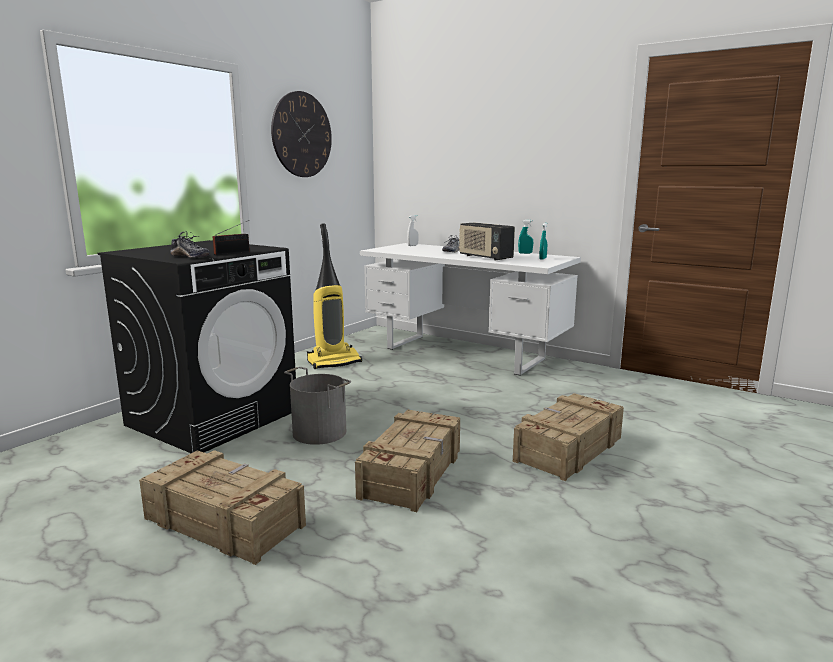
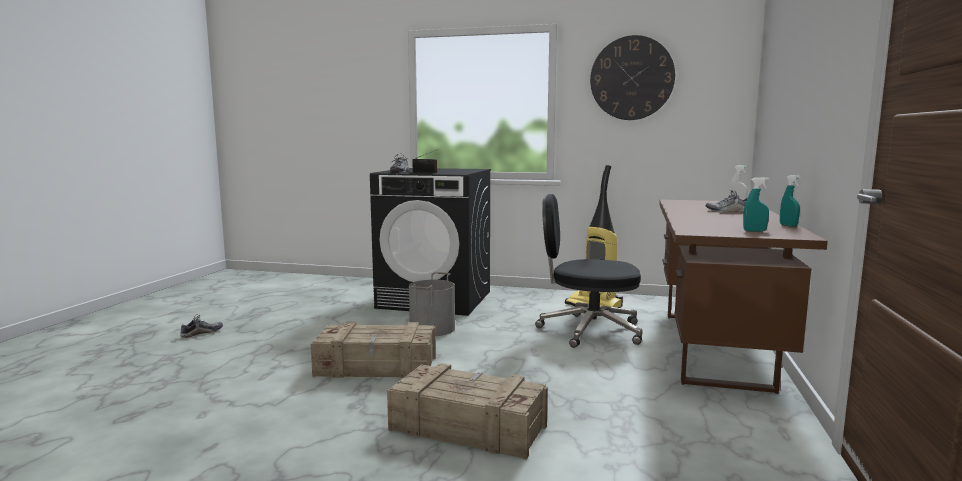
camera: 70 degrees right, 5 degrees down
(124, 615) = (202, 333): none -> shoe
(224, 521) = (292, 331): crate -> none
(394, 376) = (588, 330): none -> black office chair
(464, 353) = (714, 348): white desk -> brown desk
(485, 257) = (706, 219): radio -> none

